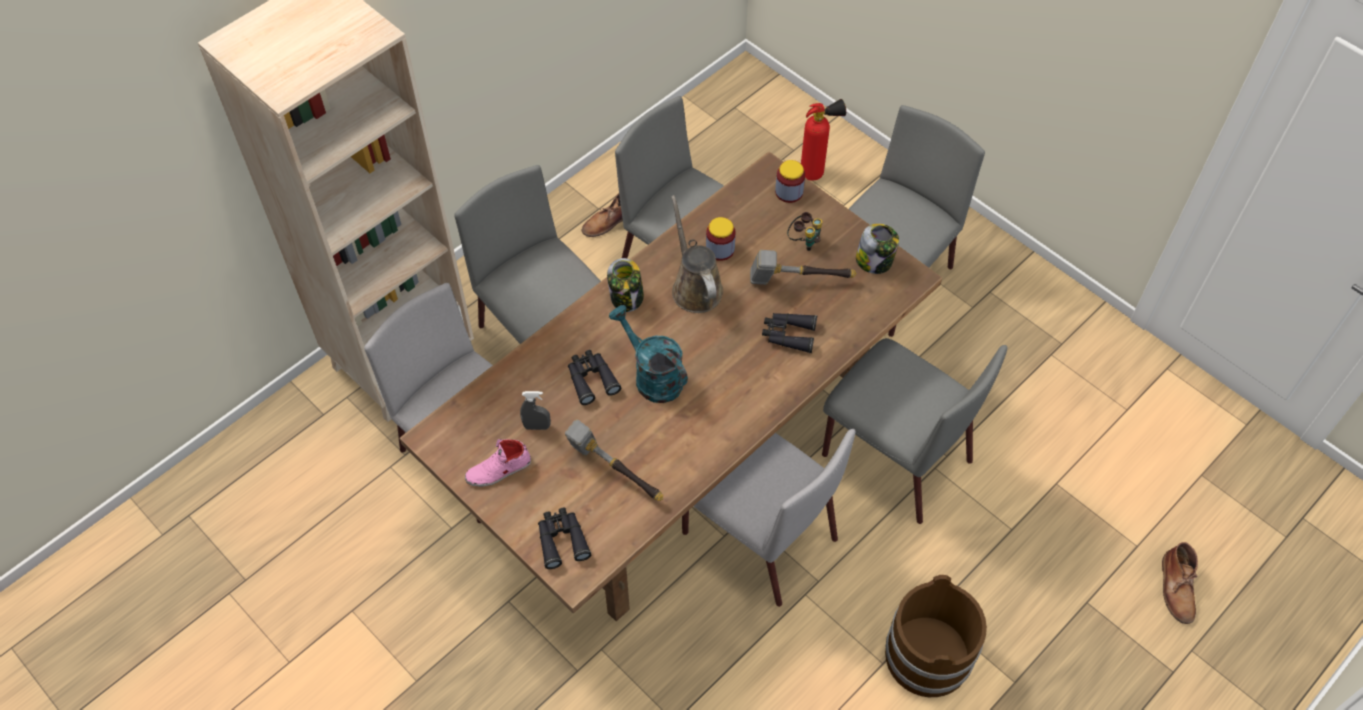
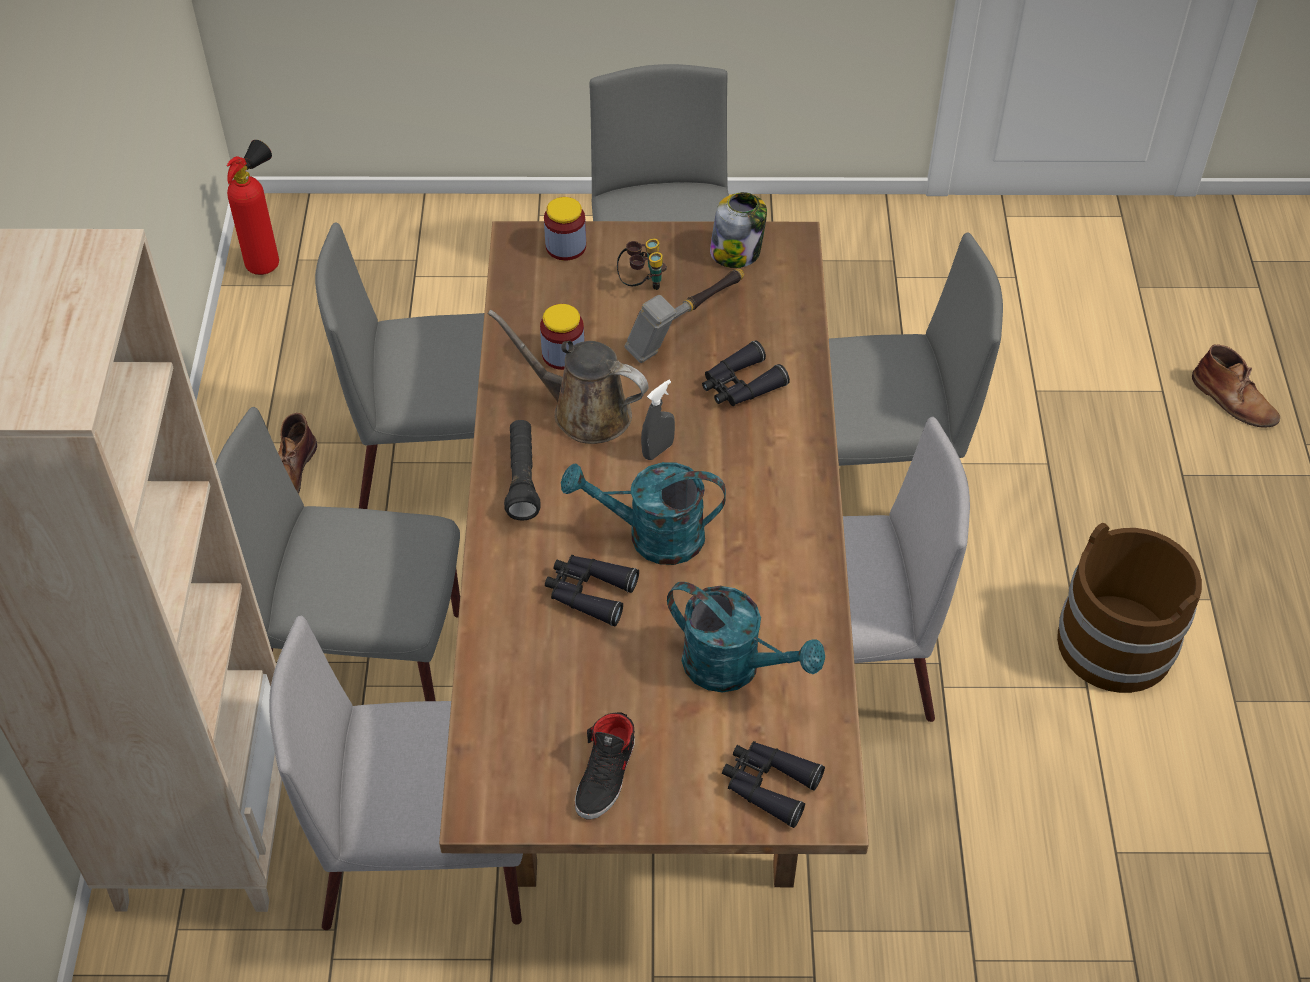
camera: 45 degrees left, 5 degrees down
(499, 471) = (606, 776): pink shoe -> black shoe
(537, 426) = (590, 692): grey spray bottle -> grey spray bottle (658, 450)
(613, 472) = (734, 667): hammer -> turquoise watering can
(627, 298) = (522, 478): jar -> black flashlight
(817, 172) = (468, 265): fire extinguisher -> fire extinguisher (267, 261)

